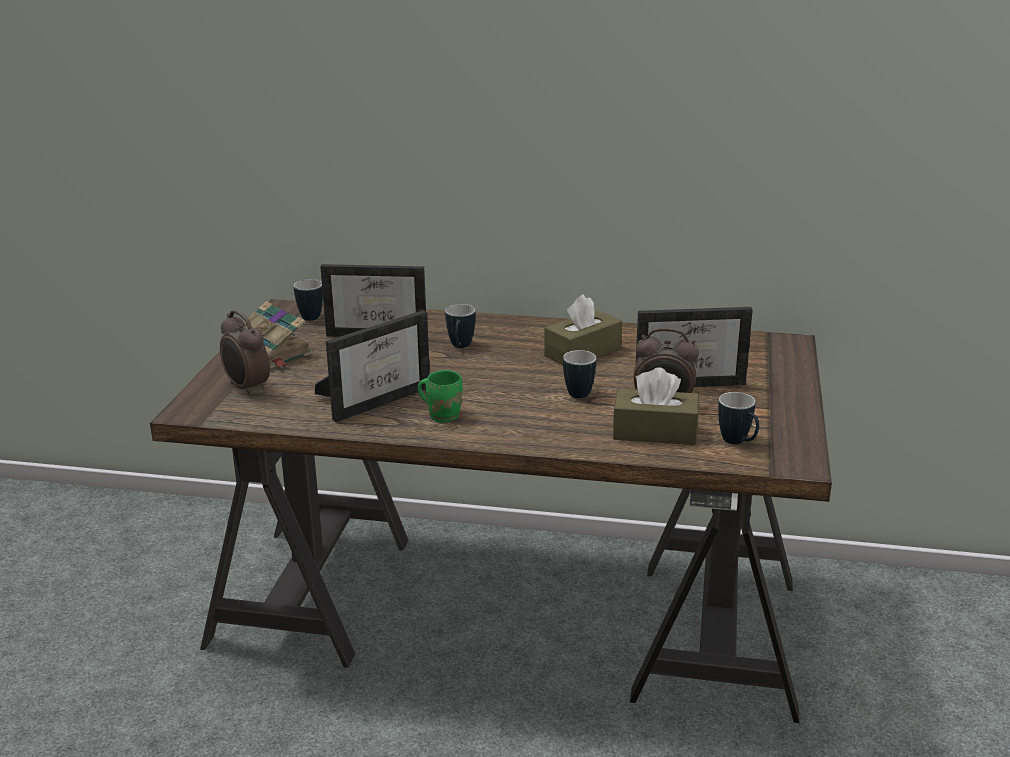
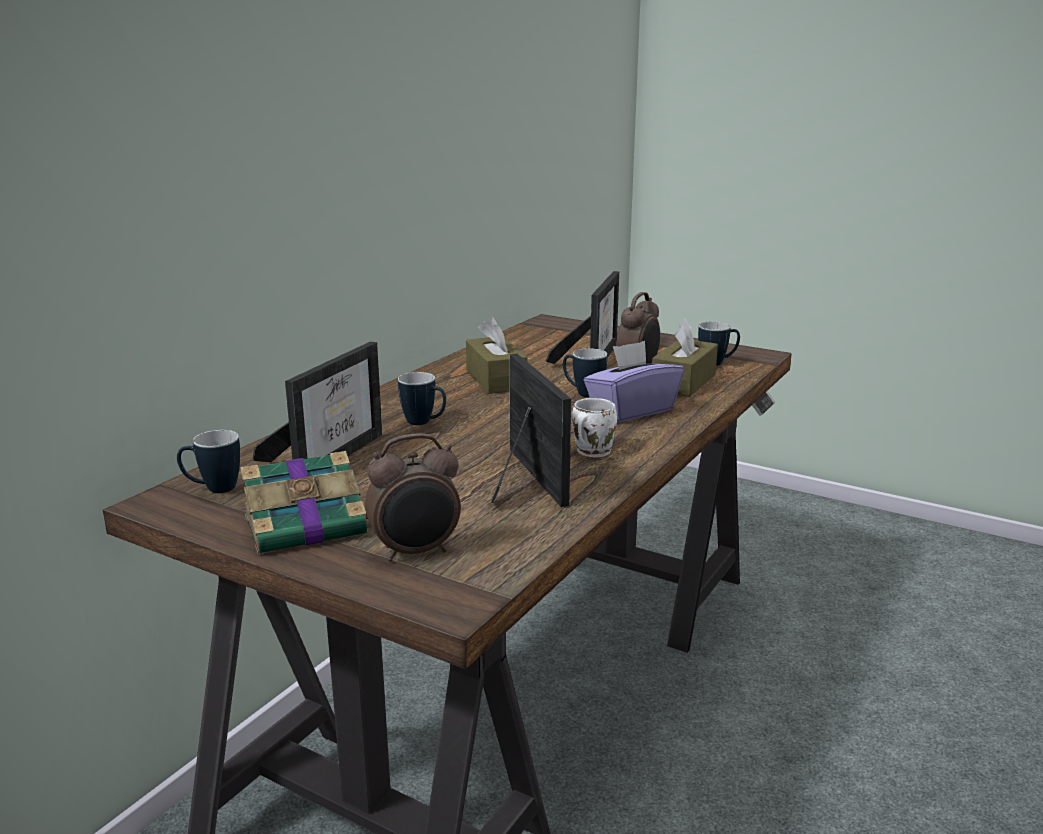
camera: 70 degrees left, 5 degrees down
(443, 415) = (590, 452): green mug -> white mug
(552, 418) = (631, 410): none -> purple tissue box

